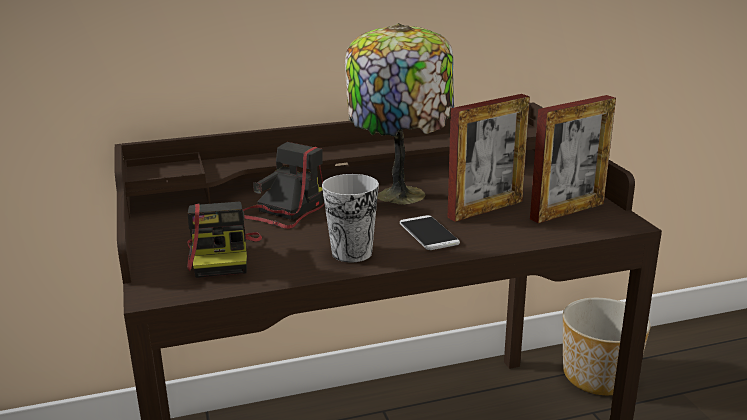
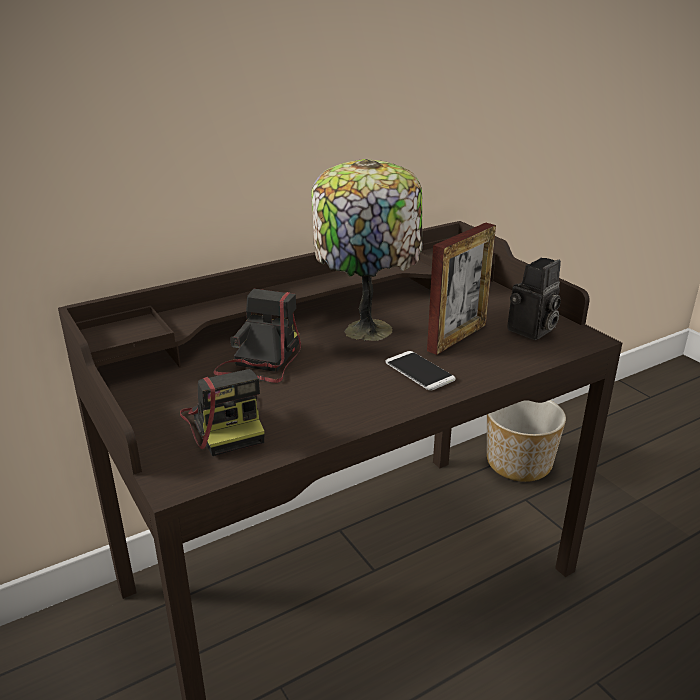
camera: 15 degrees left, 5 degrees up
(352, 253) = (357, 403): cup -> none
(567, 211) = (531, 331): picture frame -> camera

